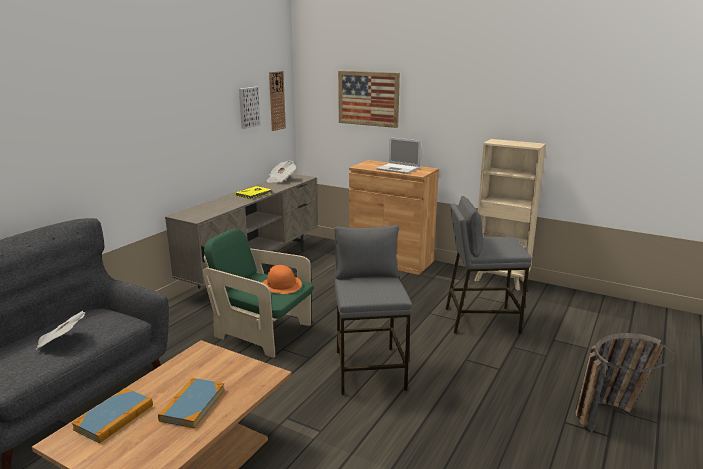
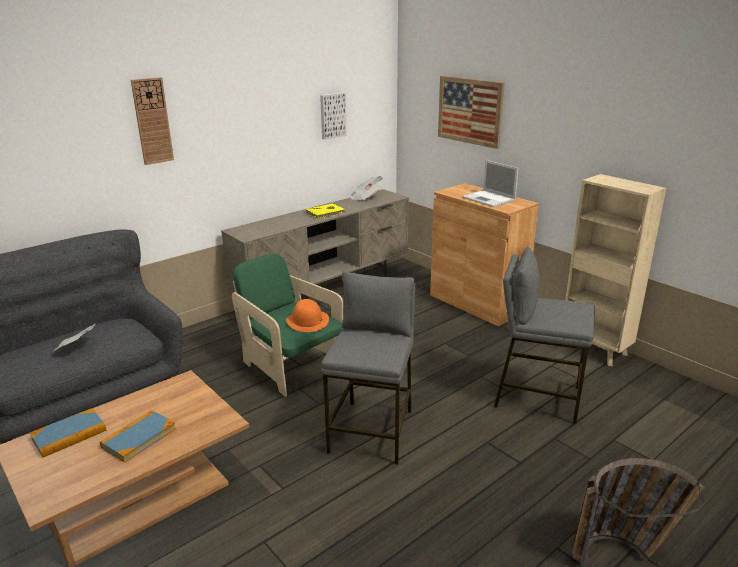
camera: 20 degrees right, 5 degrees up
(276, 101) = (371, 107): wall clock -> wall clock (152, 121)

